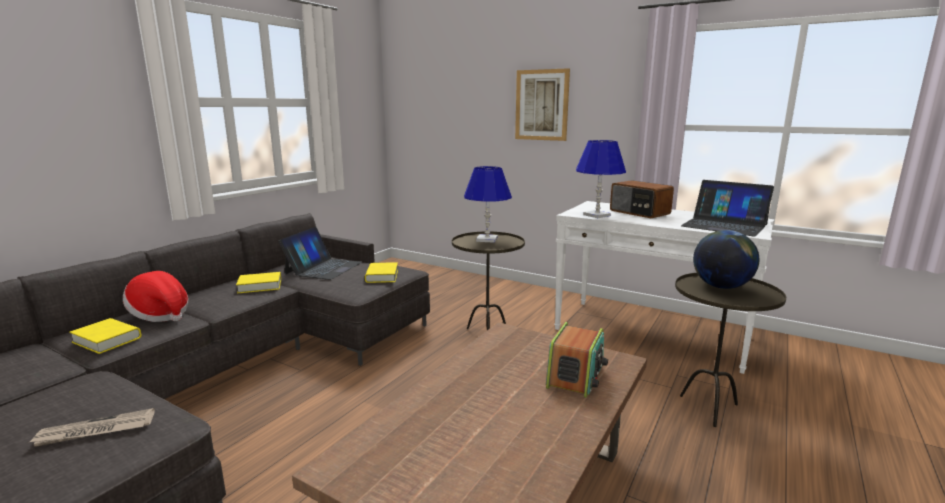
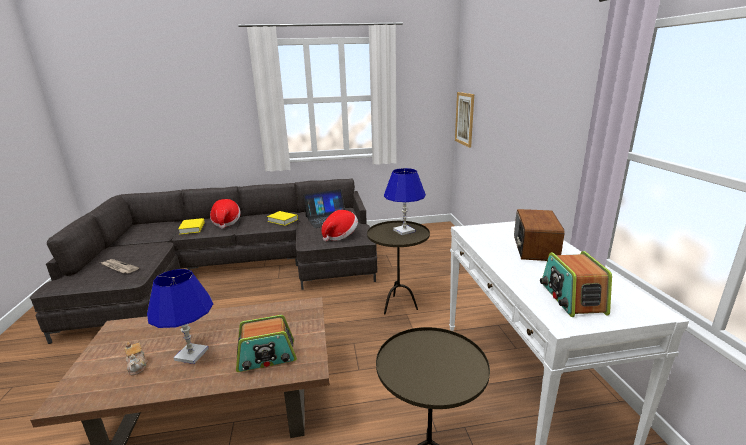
camera: 50 degrees right, 5 degrees up
(382, 276) = (340, 235): yellow book -> hat
(485, 463) = (137, 366): none -> teapot
(541, 105) = (532, 109): picture -> picture (464, 119)
(597, 215) = (481, 238): blue table lamp -> blue table lamp (191, 354)
(721, 286) = (439, 357): globe -> none
(724, 225) = (571, 298): laptop -> radio

